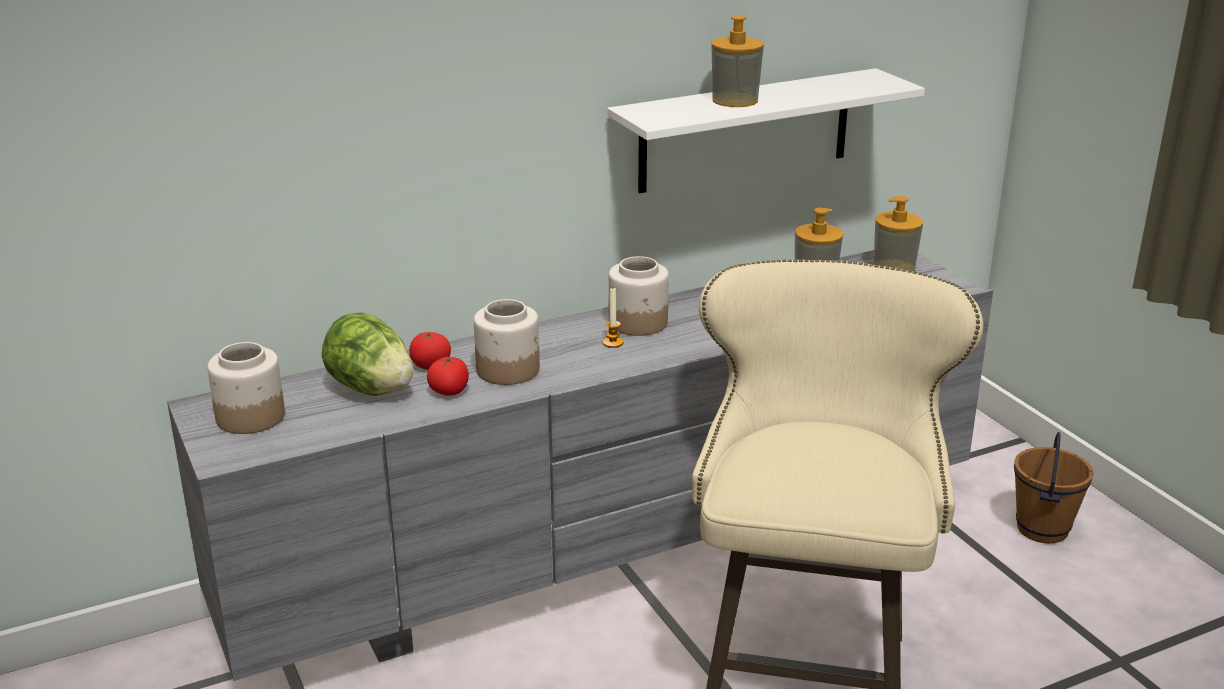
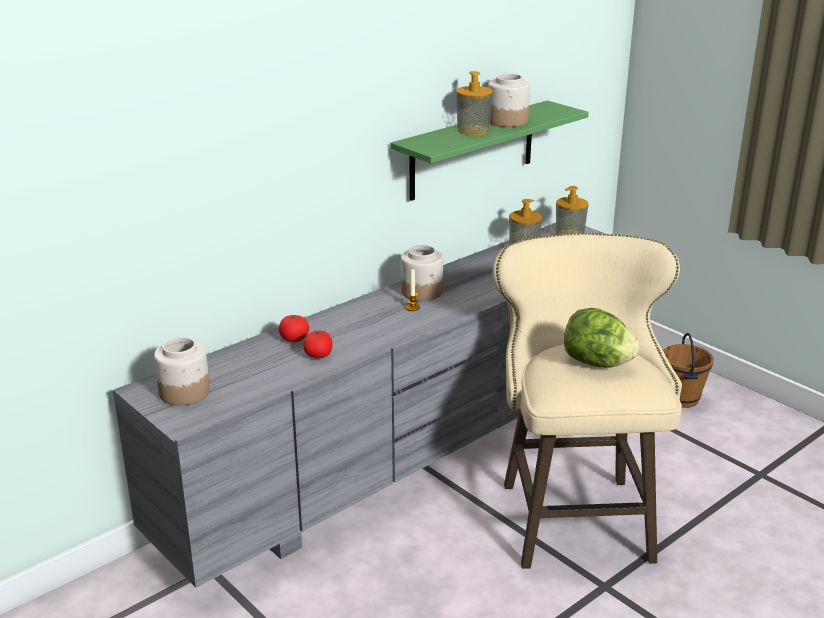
camera: 15 degrees left, 0 degrees up
(370, 389) = (261, 361): lettuce -> lettuce (597, 363)
(508, 370) = (351, 335): jar -> jar (507, 121)
(745, 130) = (472, 150): white shelf -> green shelf

